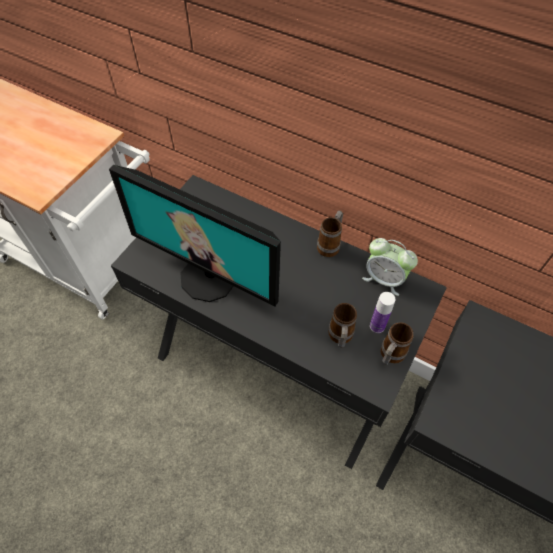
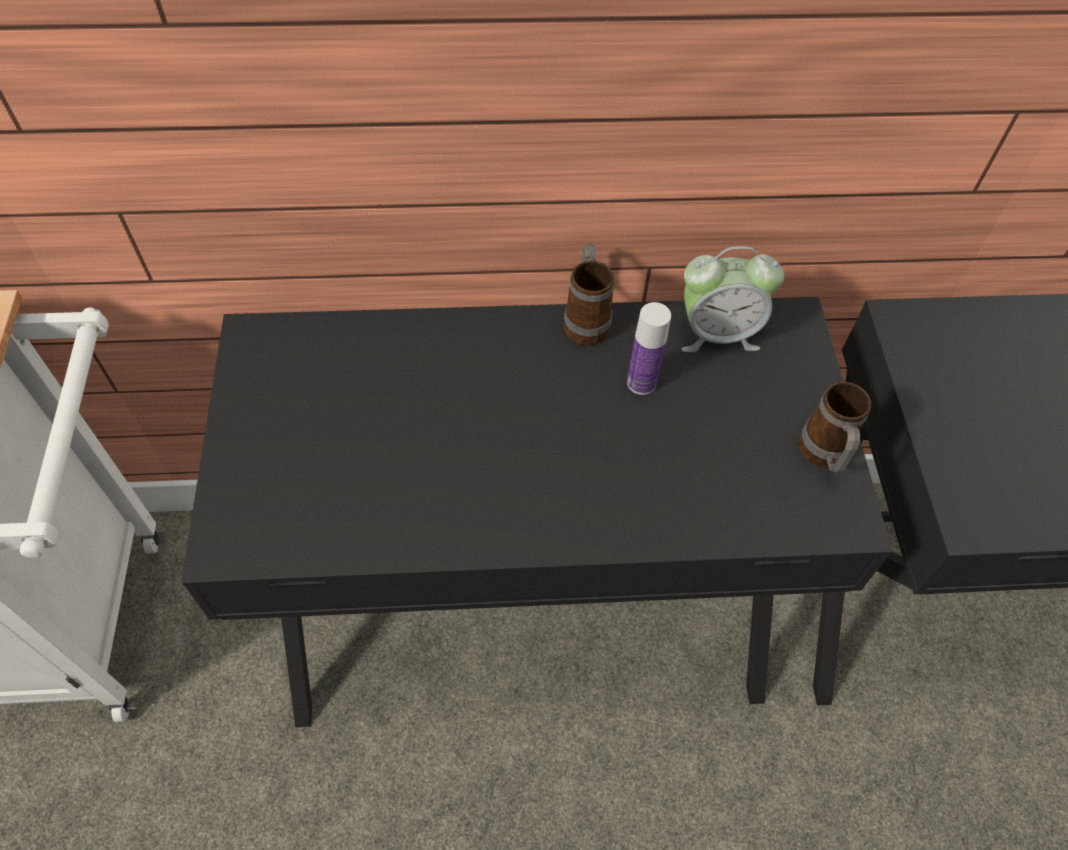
camera: 35 degrees left, 0 degrees up
(208, 278) = (410, 496): monitor -> none
(340, 338) = (725, 472): mug -> none
(377, 326) = (767, 418): bottle -> bottle (641, 382)

